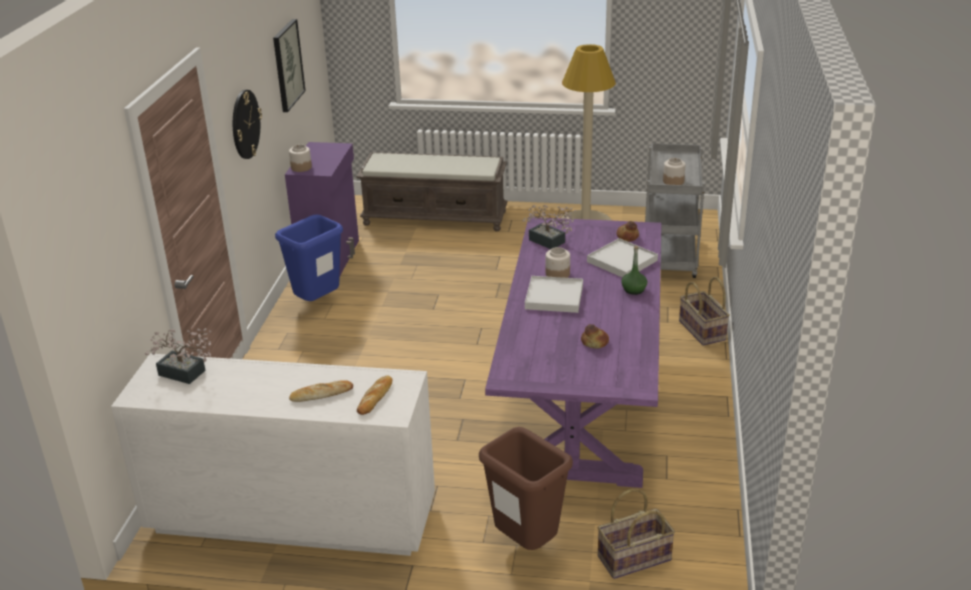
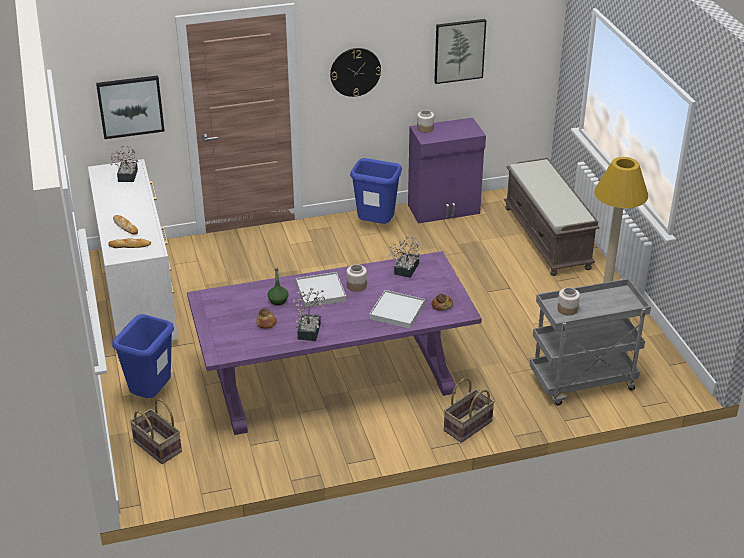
camera: 65 degrees right, 5 degrees up
(118, 279) = (130, 106): none -> picture
(525, 544) = (152, 395): brown trash can -> blue trash can
(622, 316) = (310, 329): none -> potted plant
(633, 290) = (354, 326): green bottle -> green bottle (278, 300)

